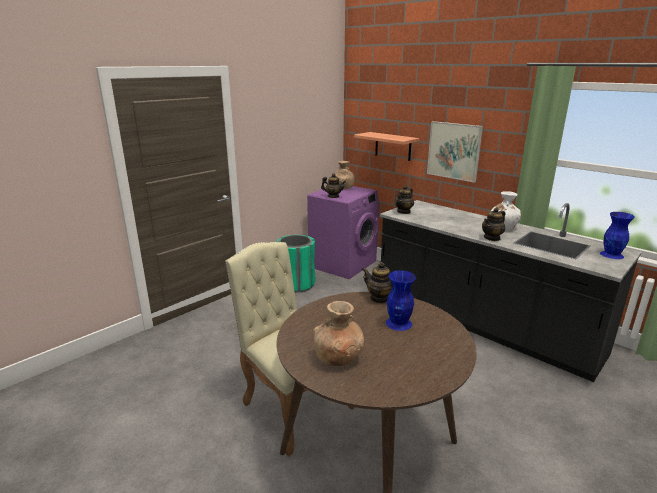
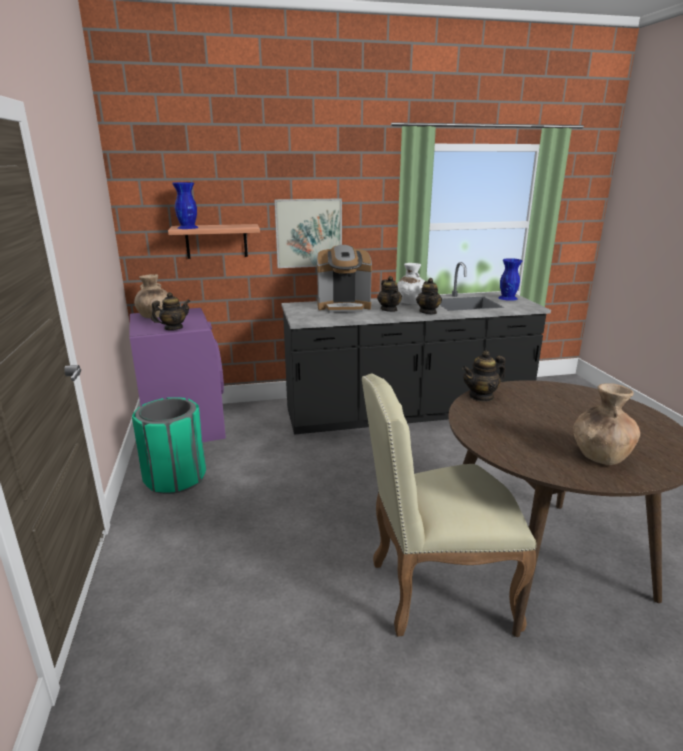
camera: 55 degrees left, 0 degrees up
(399, 323) = (544, 405): blue vase -> blue vase (188, 227)
(404, 211) = (305, 316): teapot -> teapot (389, 309)
(445, 214) = (344, 306): none -> coffee machine

